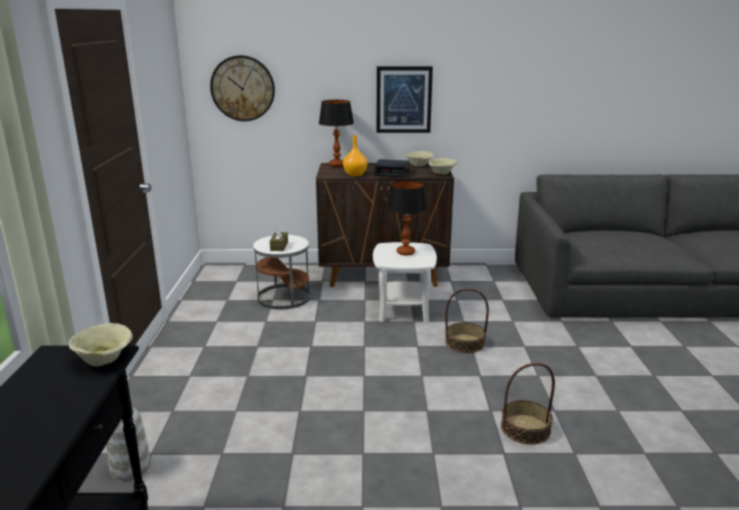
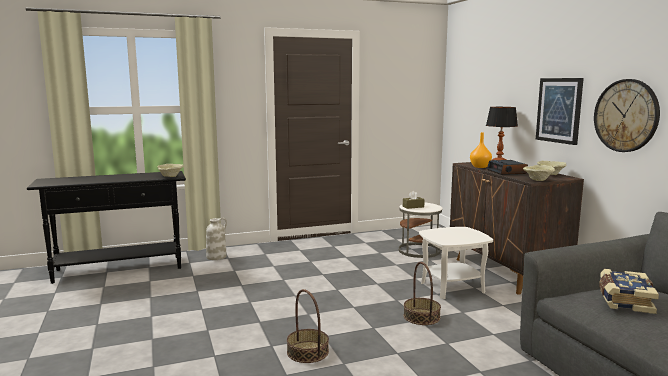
camera: 70 degrees right, 10 degrees down
(242, 88) = (468, 95): wall clock -> wall clock (626, 115)
(405, 252) = (458, 235): table lamp -> none
(605, 244) = (624, 300): none -> book

